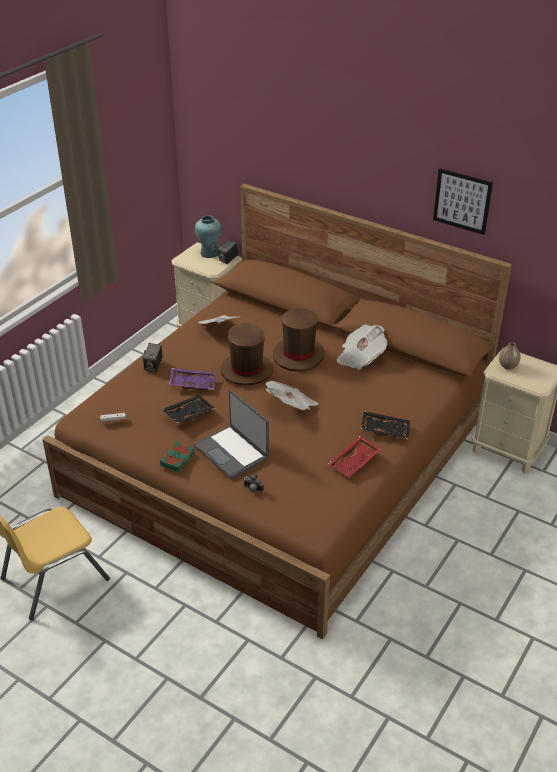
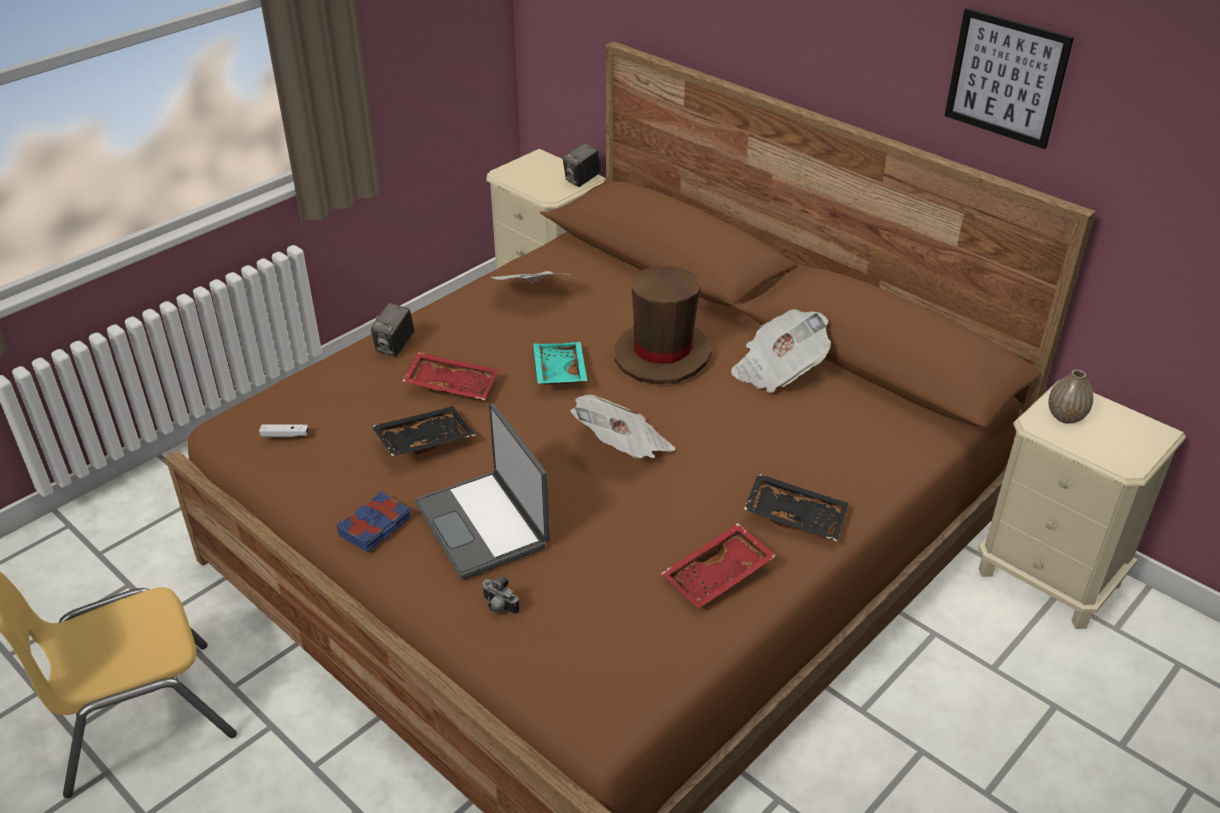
camera: 10 degrees right, 0 degrees up
(178, 459) = (376, 527): green book -> blue book
(193, 383) = (452, 384): purple tray -> red tray
(209, 253) = (553, 167): turquoise vase -> none
(246, 371) = (558, 372): brown hat -> turquoise tray

